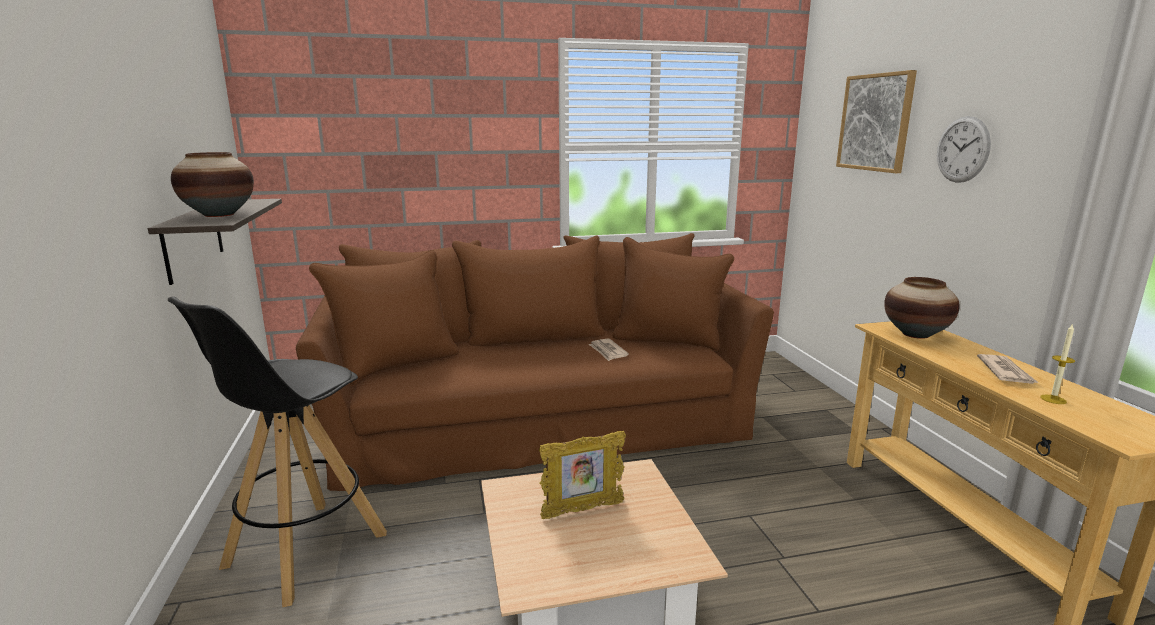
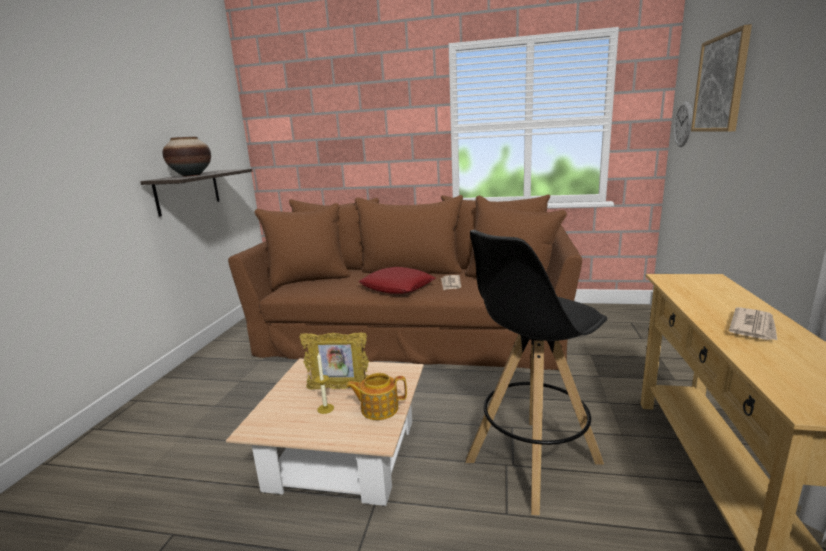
camera: 25 degrees right, 0 degrees up
(304, 551) = (212, 387): black stool -> black stool (532, 462)
(544, 362) = (397, 287): none -> red pillow
(656, 524) = (378, 408): none -> teapot
(915, 334) = (697, 286): vase -> none
(962, 149) = (781, 99): wall clock -> wall clock (683, 124)
(1053, 399) = (775, 357): candle -> candle (325, 408)

